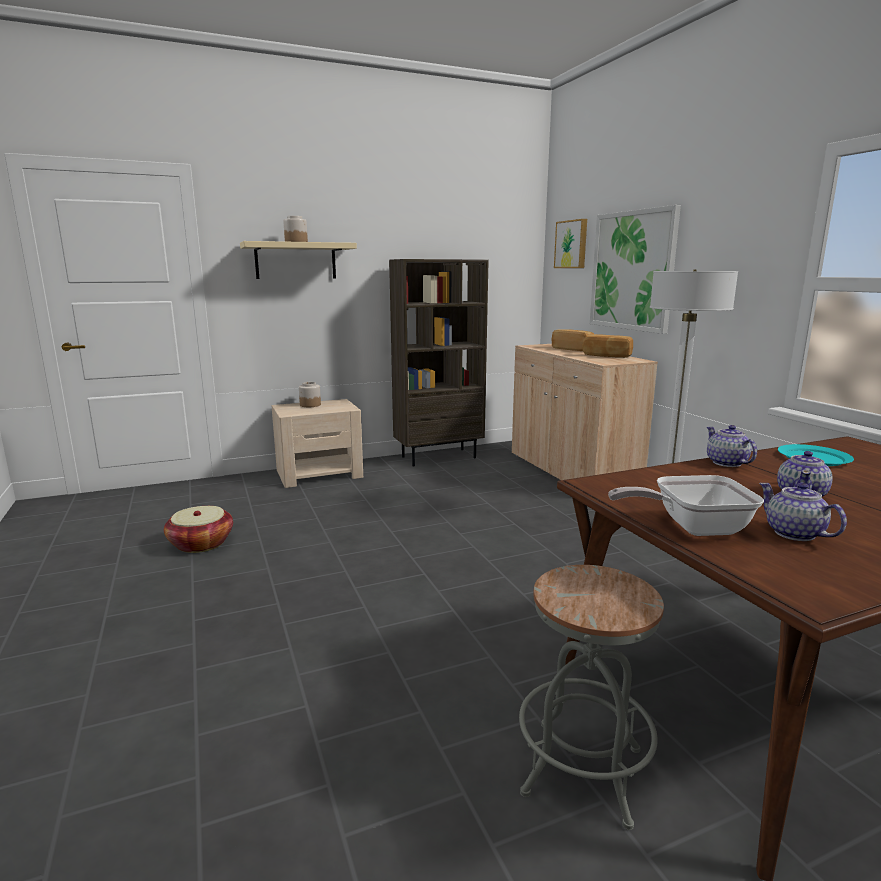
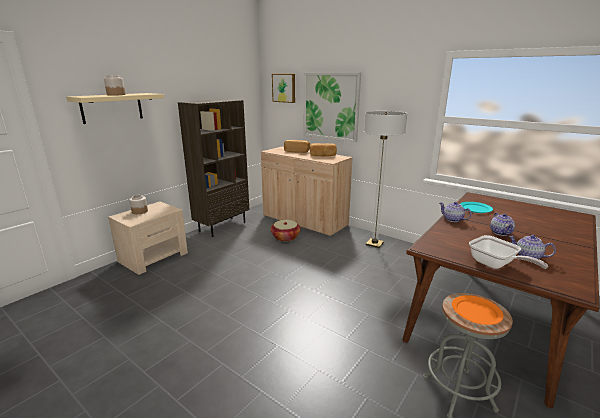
camera: 30 degrees left, 5 degrees up
(201, 544) = (118, 339): basket -> basket (285, 237)
(595, 594) = (476, 311): none -> orange plate
(691, 527) = (495, 265): frying pan -> frying pan turned 90 degrees counterclockwise

